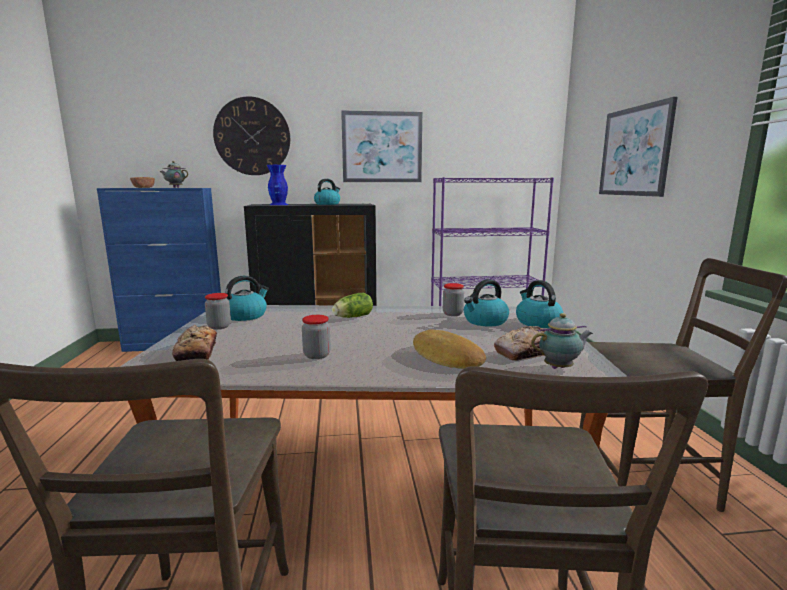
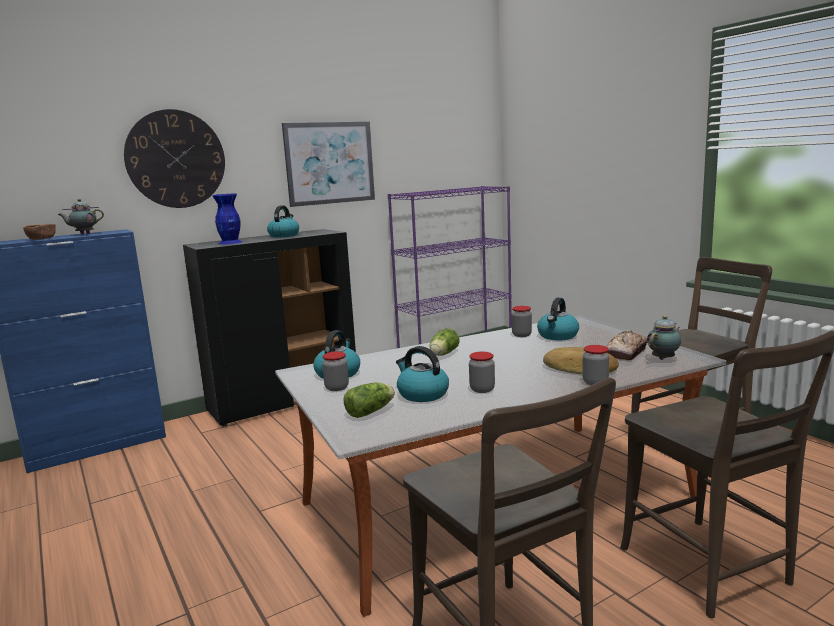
camera: 25 degrees left, 0 degrees up
(196, 352) = (372, 411): bread -> lettuce
(433, 376) = (595, 382): none -> jar
(537, 322) = (596, 329): kettle -> kettle (422, 394)
(634, 151) = (594, 162): picture -> none

